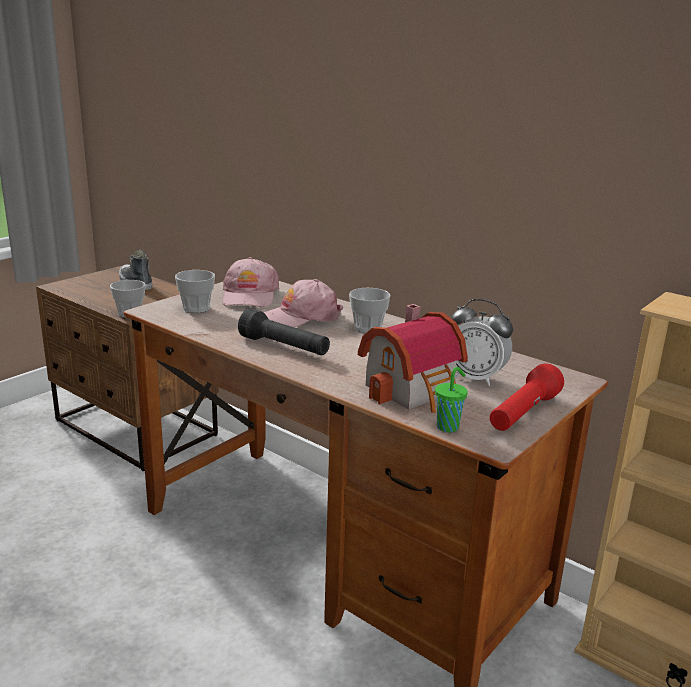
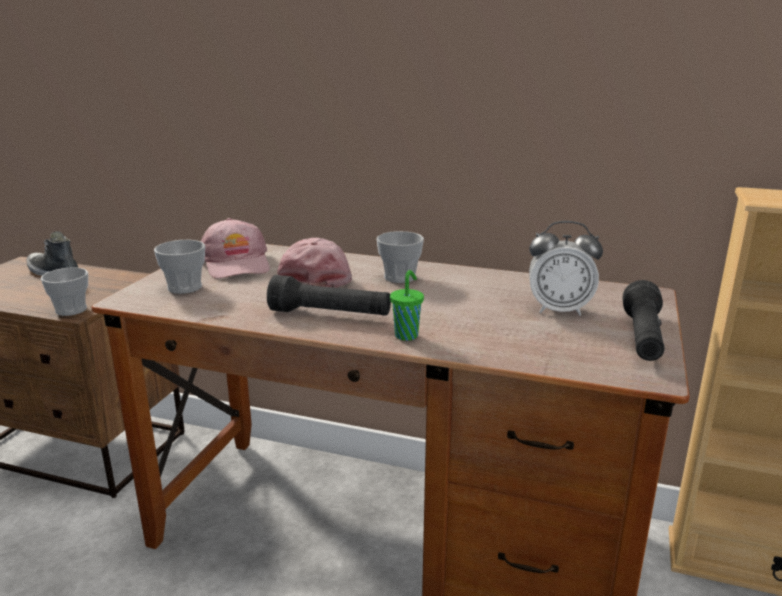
camera: 20 degrees left, 0 degrees up
(300, 317) = (316, 278): pink cap -> pink cap turned 135 degrees clockwise
(415, 390) = (515, 335): toy house -> none
(448, 427) = (590, 368): green cup -> green cup (407, 335)
(523, 414) = (642, 338): red flashlight -> black flashlight

